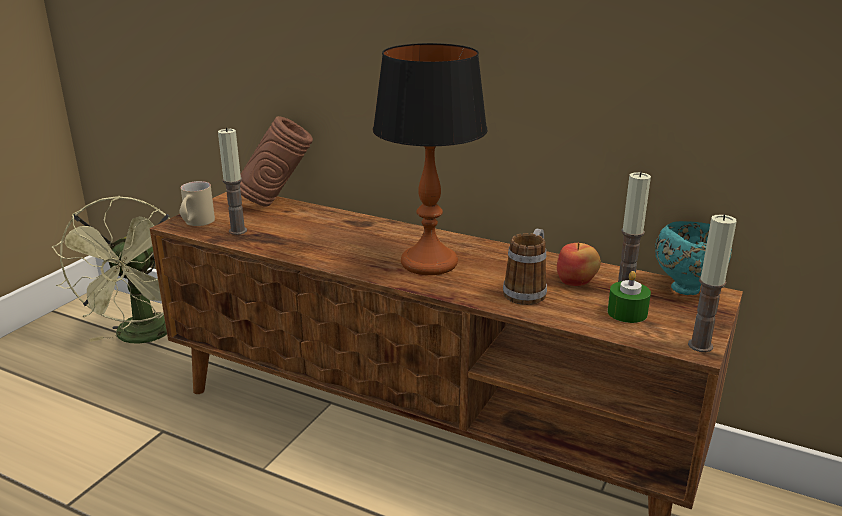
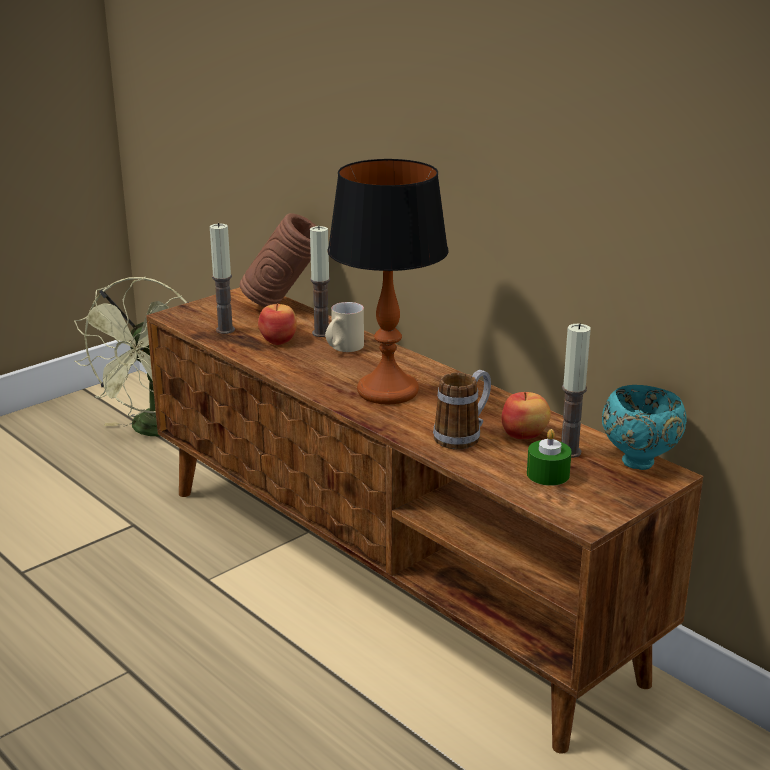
camera: 20 degrees right, 0 degrees up
(196, 223) = (191, 316): beige mug -> beige mug (343, 349)
(295, 232) = (279, 340): none -> apple
(700, 345) = (593, 519): candle -> candle (321, 333)

